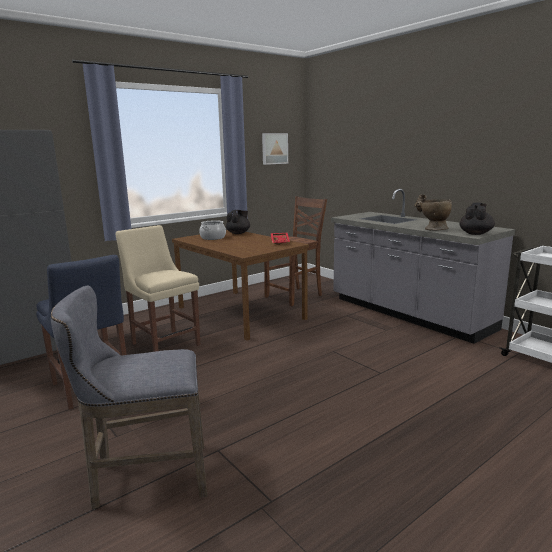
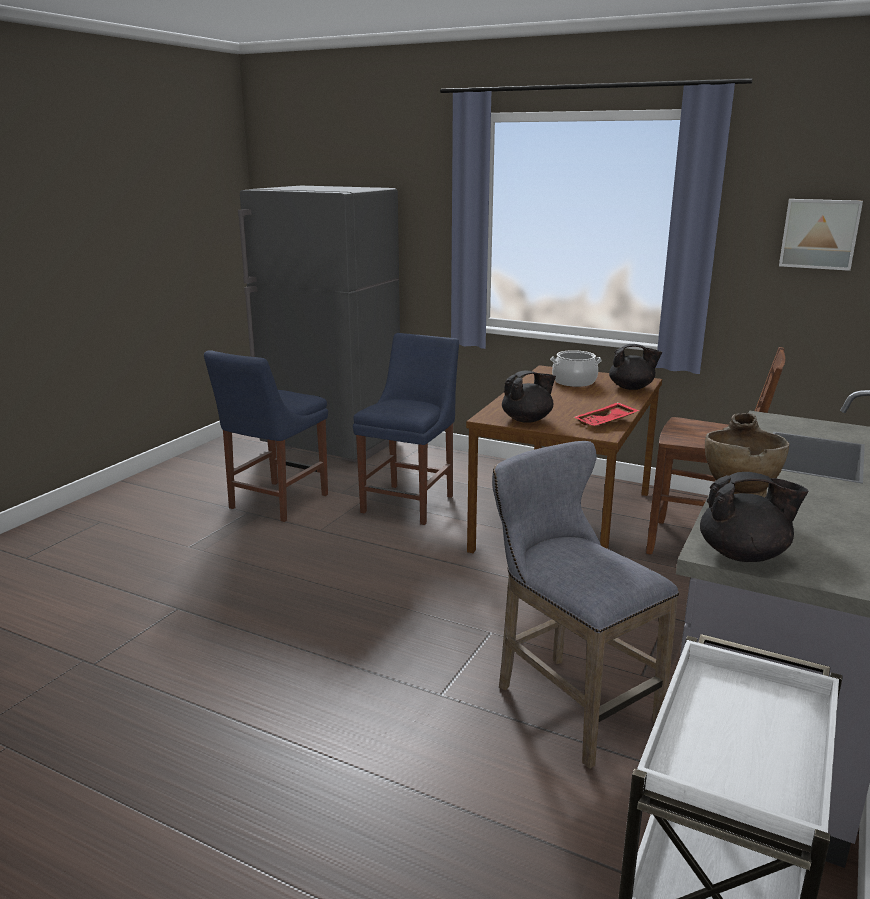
camera: 65 degrees right, 5 degrees up
(144, 478) = (123, 583): grey stool -> grey stool (568, 701)
(164, 343) = (410, 502): beige chair -> blue chair
(258, 250) = (527, 420): none -> black teapot

